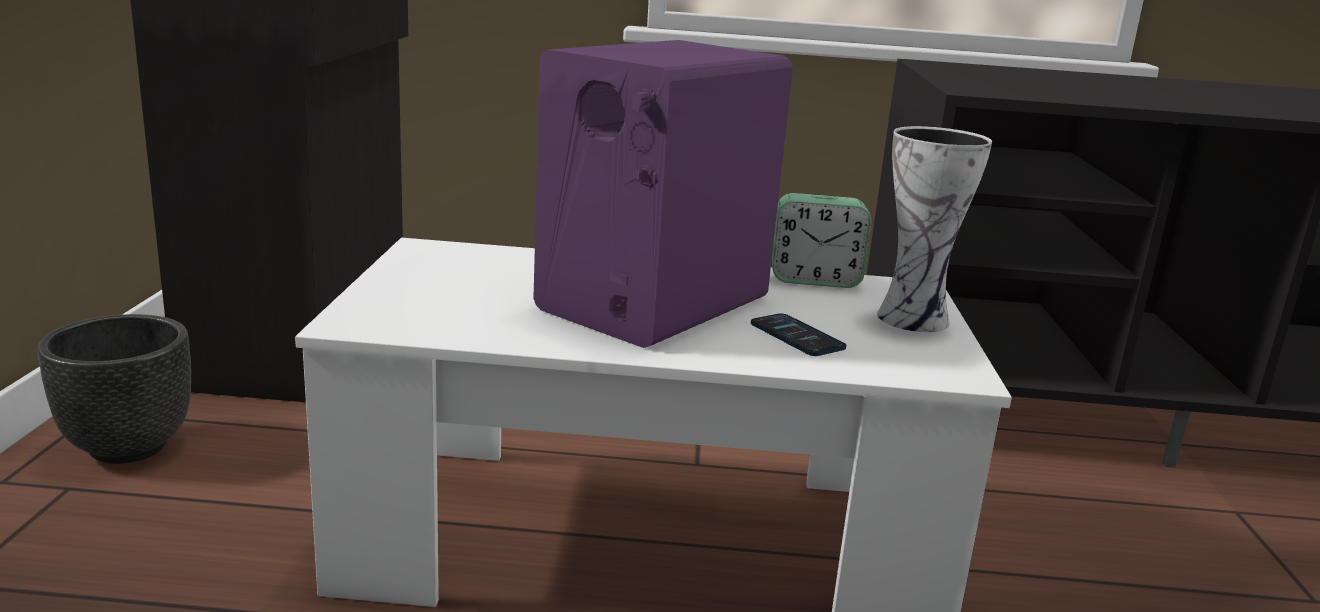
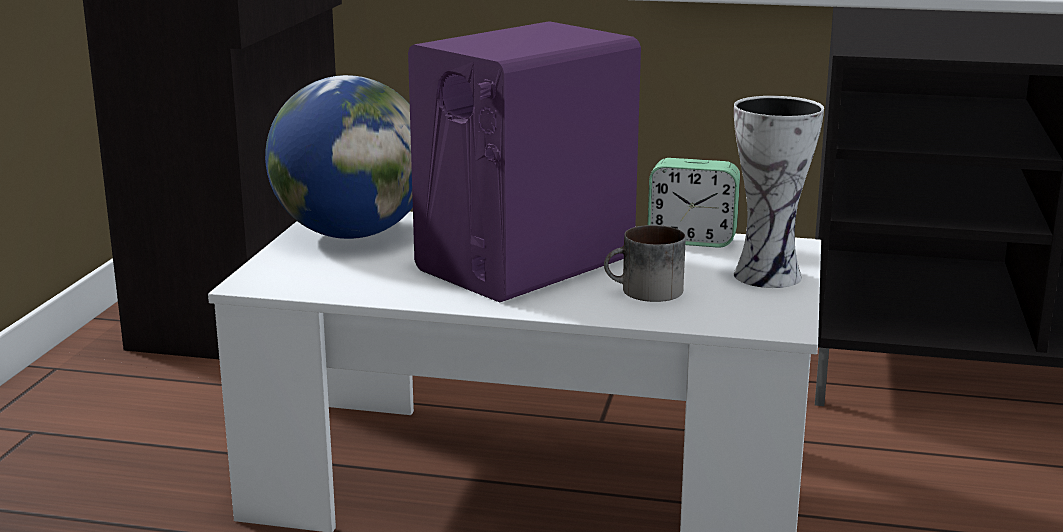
camera: 10 degrees right, 0 degrees up
(128, 447) = (83, 399): black planter -> none
(450, 269) = (351, 234): none -> globe
(797, 336) = (645, 292): phone -> mug

